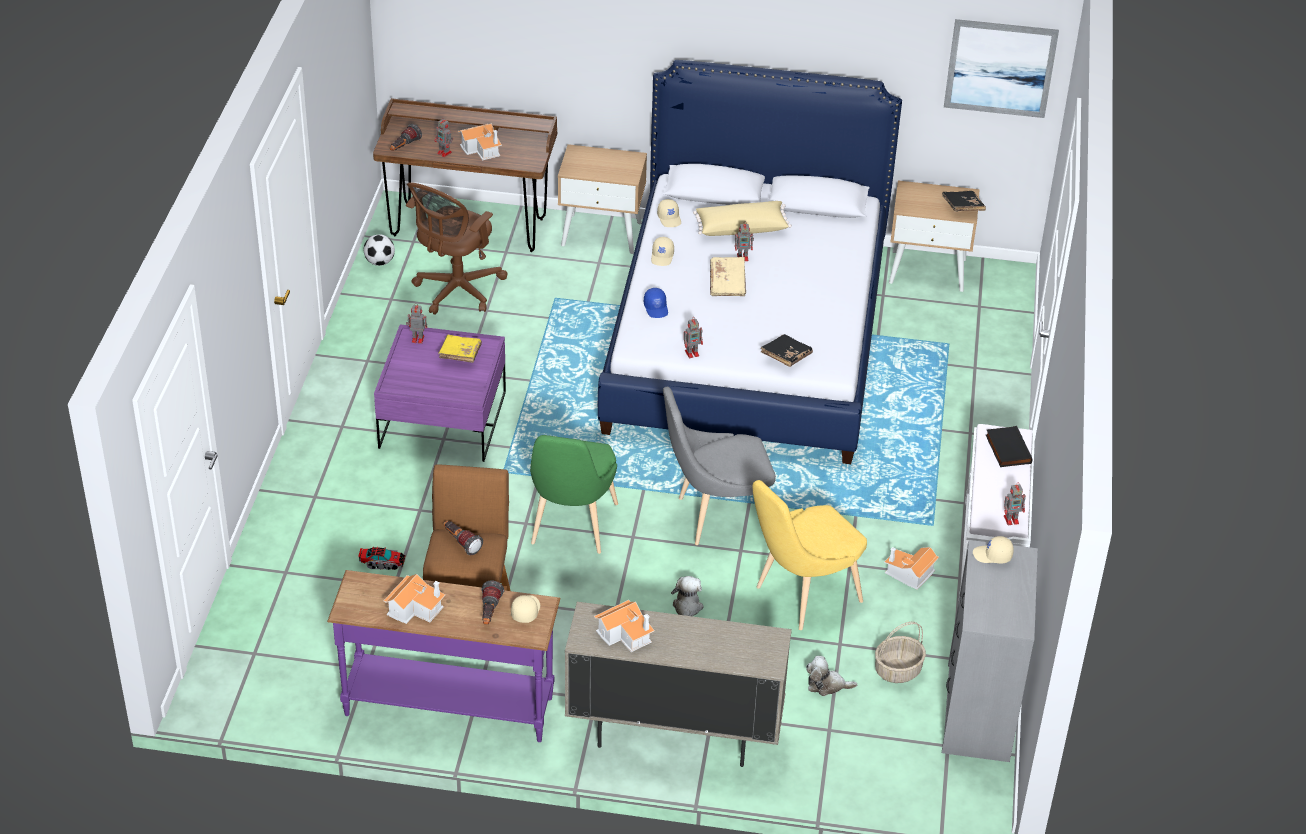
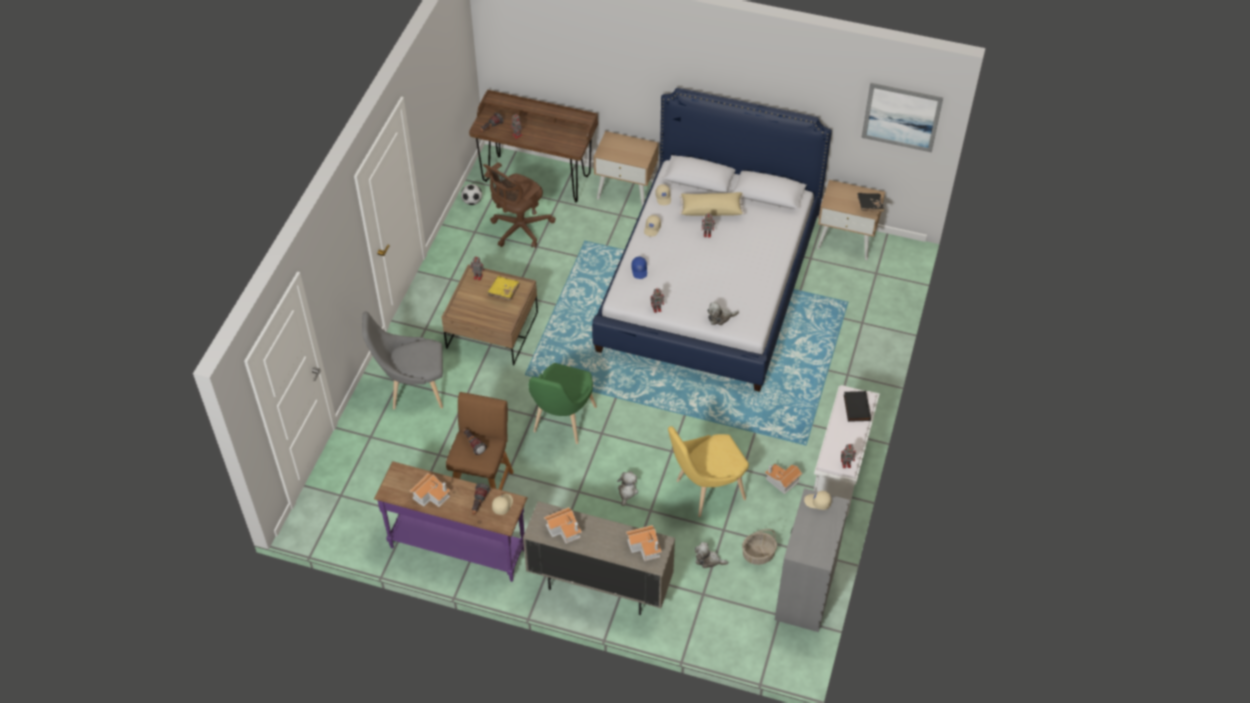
camera: 10 degrees right, 10 degrees up
(382, 563) = (434, 436): toy truck -> none
(442, 420) = (492, 330): purple coffee table -> brown coffee table
(482, 149) = (543, 134): toy house -> toy house (645, 547)
(715, 517) = (659, 423): grey chair -> grey chair (413, 389)
(727, 283) = (692, 254): beige book -> none
(785, 357) = (720, 317): black book -> plush toy

